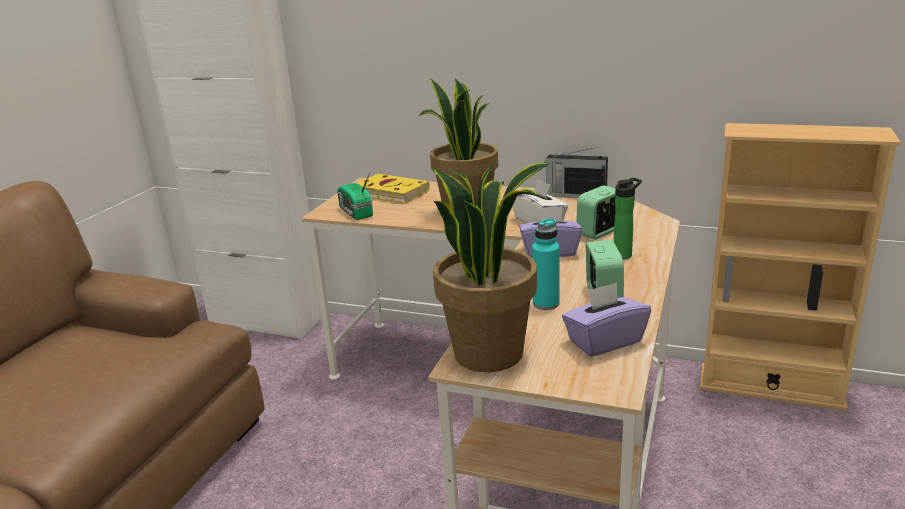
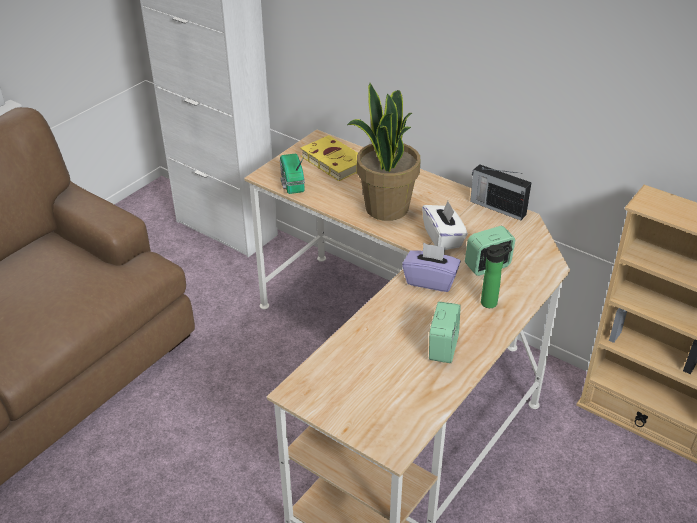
camera: 15 degrees right, 15 degrees up
(489, 352) = (321, 385): potted plant -> none
(546, 304) = (392, 344): turquoise bottle -> none
(604, 341) = (413, 399): purple tissue box -> none

